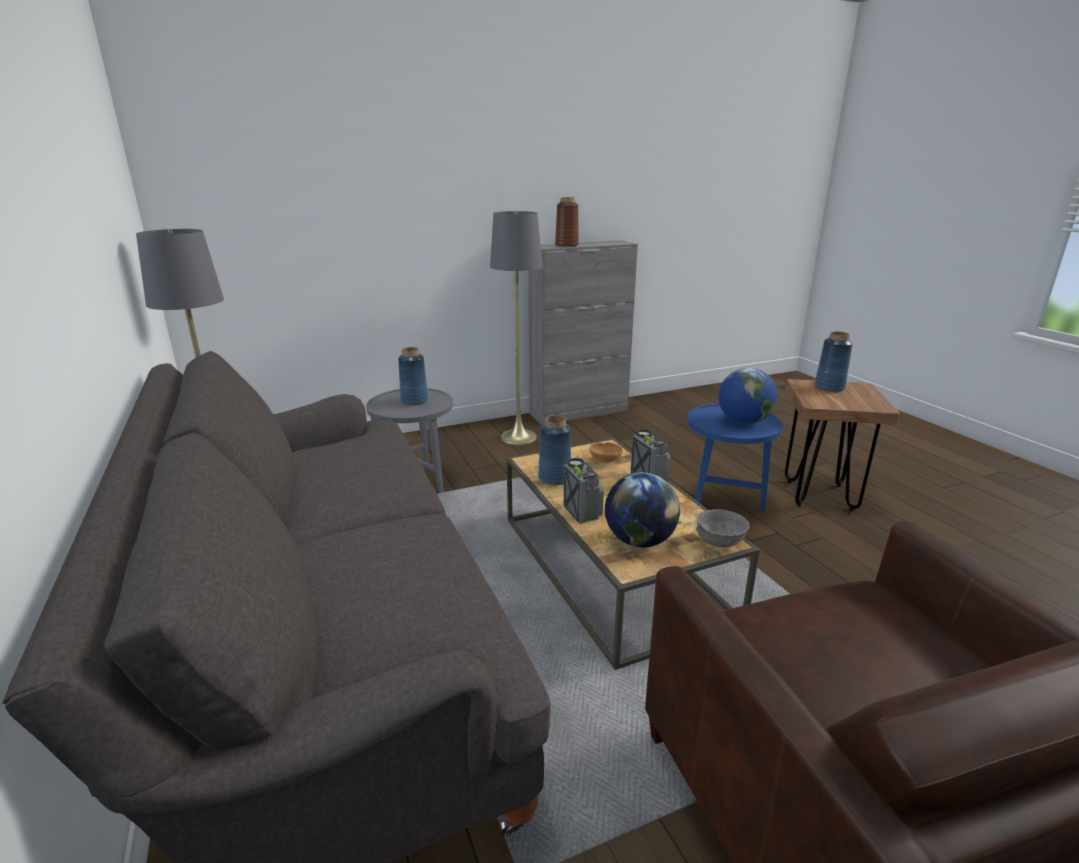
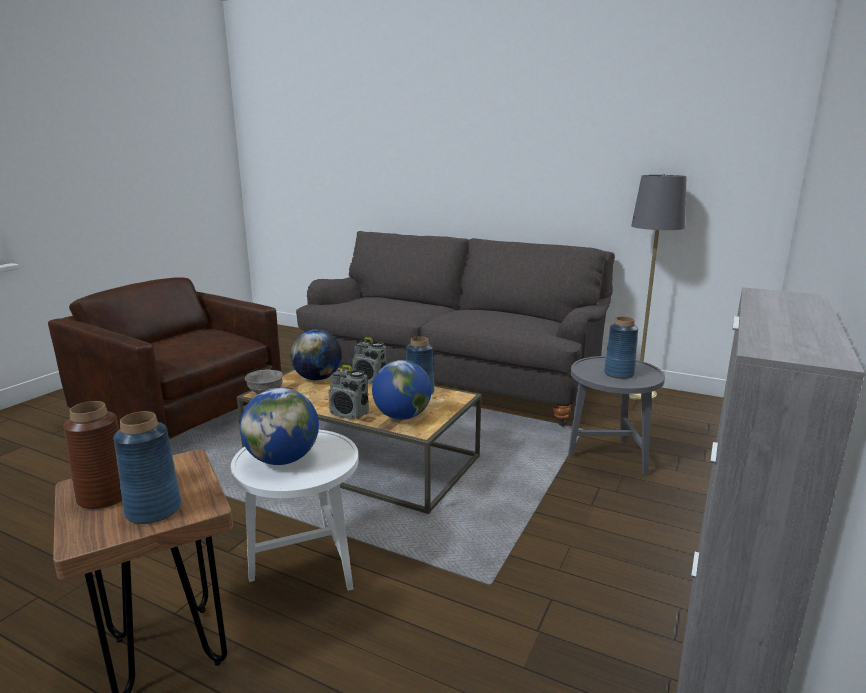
camera: 140 degrees right, 5 degrees down
(518, 437) = (656, 557): grey floor lamp -> none
(567, 245) = (778, 306): brown vase -> brown vase (105, 496)
(606, 460) = (402, 416): brown bowl -> globe
(722, 503) = (305, 566): blue side table -> white side table

